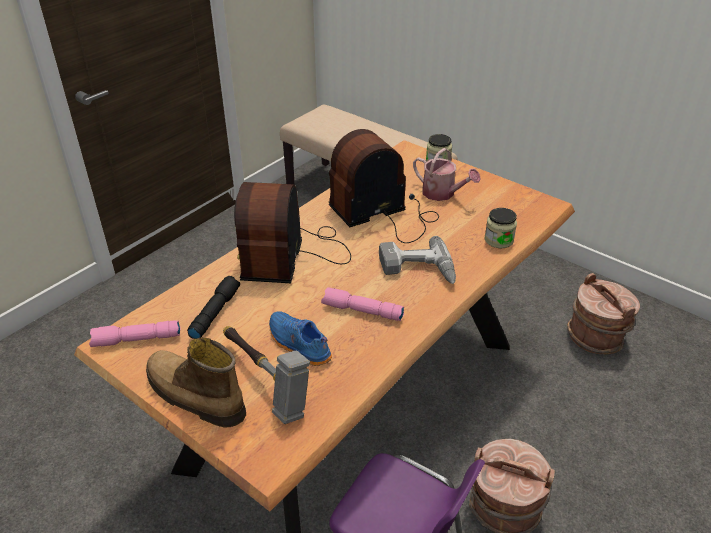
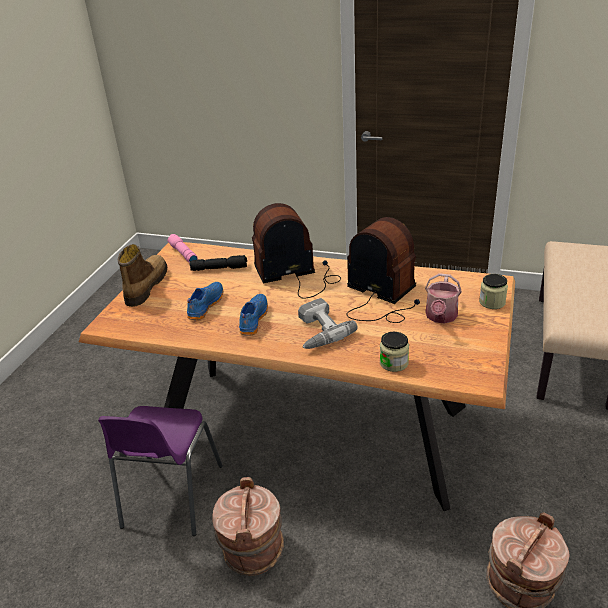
camera: 70 degrees right, 5 degrees down
(265, 382) = (166, 305): hammer -> none
(361, 311) = (252, 320): pink flashlight -> blue shoe

